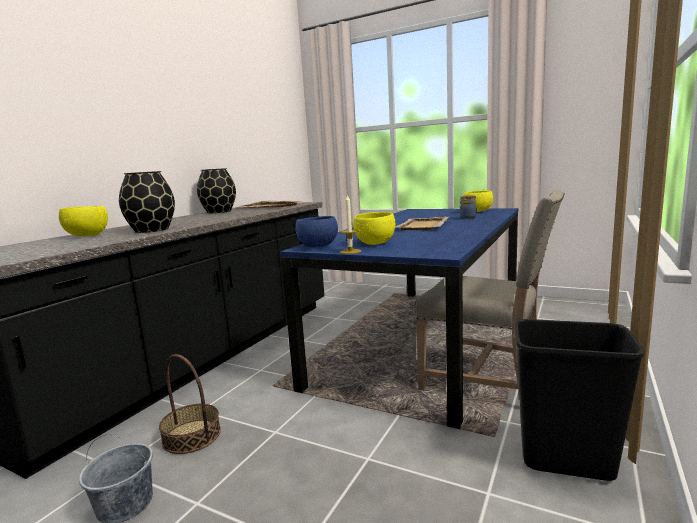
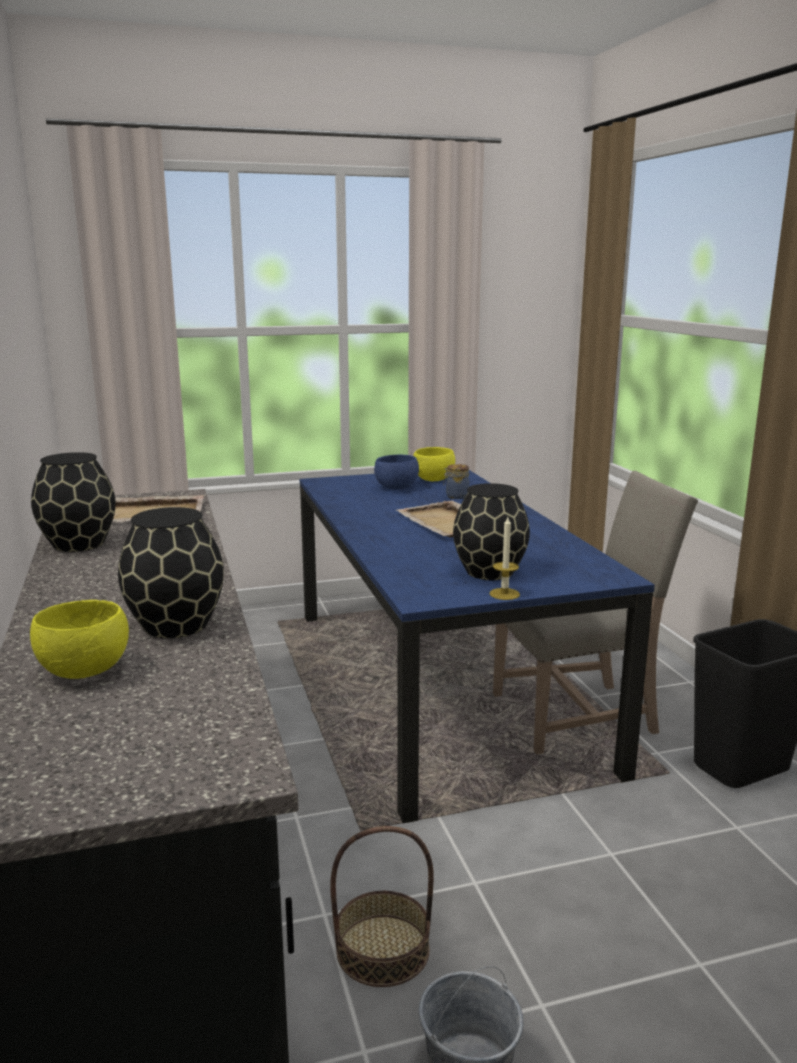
camera: 45 degrees left, 5 degrees up
(318, 246) = (432, 593): blue bowl -> blue bowl (396, 488)
(374, 243) = (488, 572): yellow bowl -> black vase

